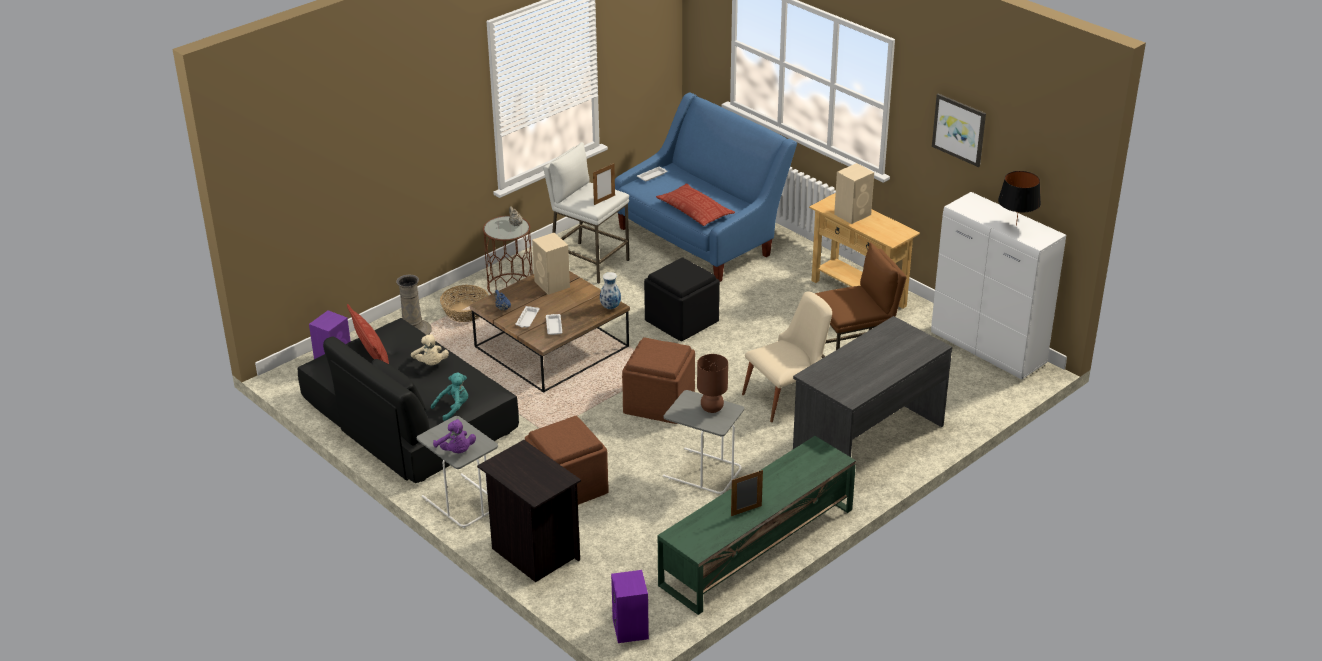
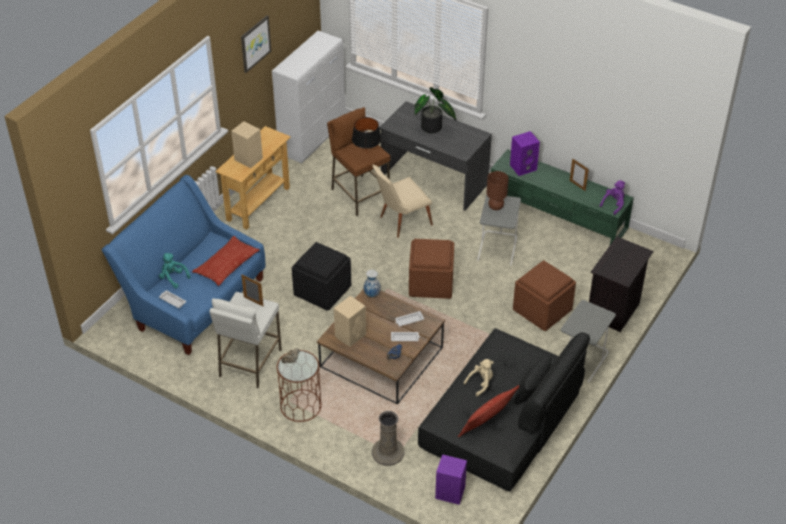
camera: 105 degrees left, 10 degrees up
(453, 408) = (529, 354): turquoise plush toy -> turquoise plush toy (173, 278)
(456, 451) = (599, 318): purple plush toy -> purple plush toy (613, 204)
(465, 312) = (349, 425): basket -> none
(631, 629) = (655, 253): purple speaker -> purple speaker (523, 167)
(787, 397) = (400, 222): beige chair -> beige chair turned 75 degrees counterclockwise
(877, 359) = (432, 129): none -> potted plant
(1016, 225) = (312, 49): black table lamp -> black table lamp (366, 154)

